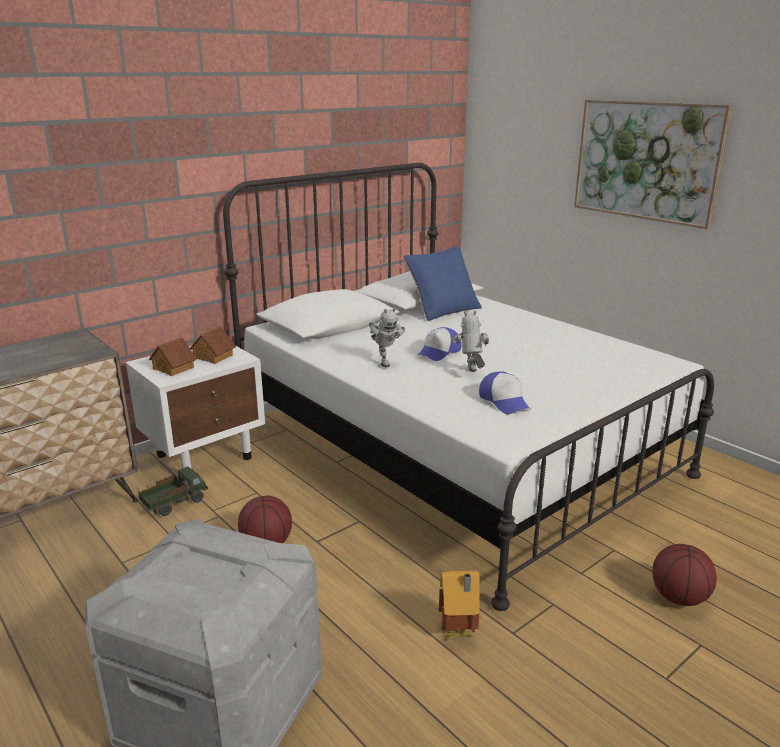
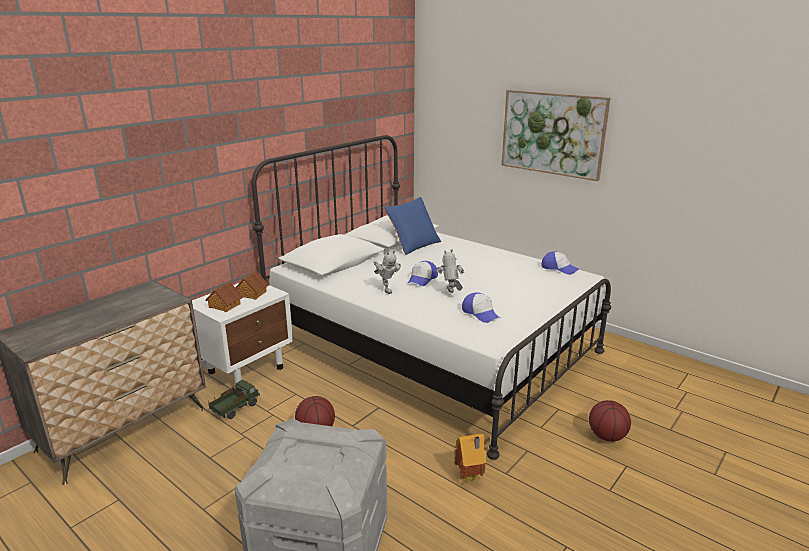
camera: 10 degrees left, 0 degrees up
(639, 351) = (559, 268): none -> cap

